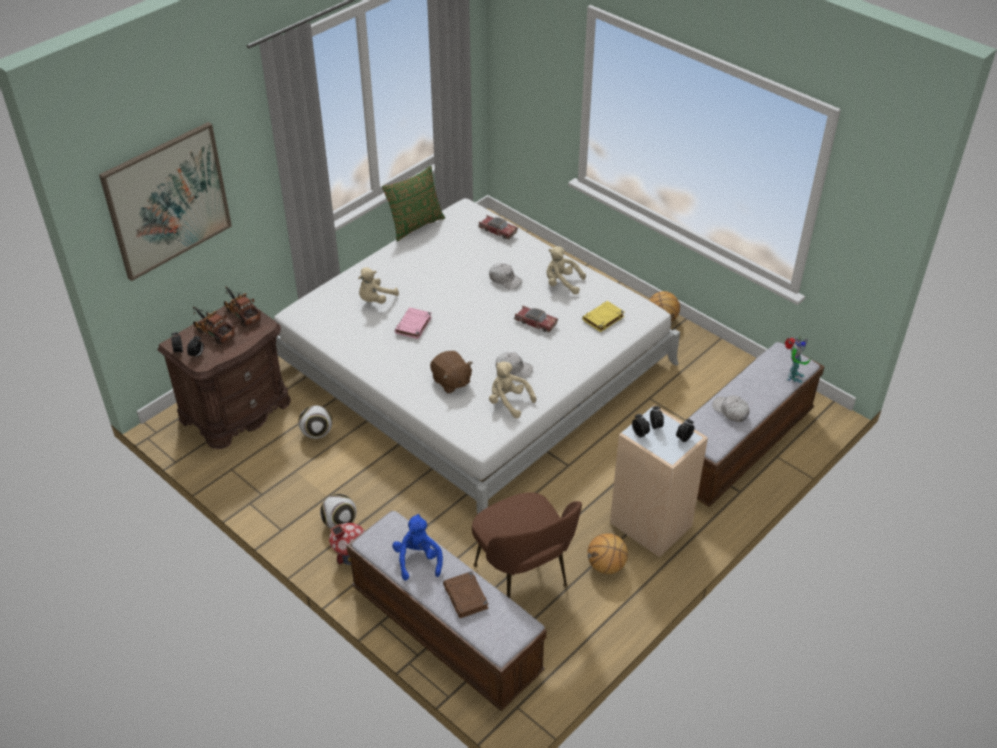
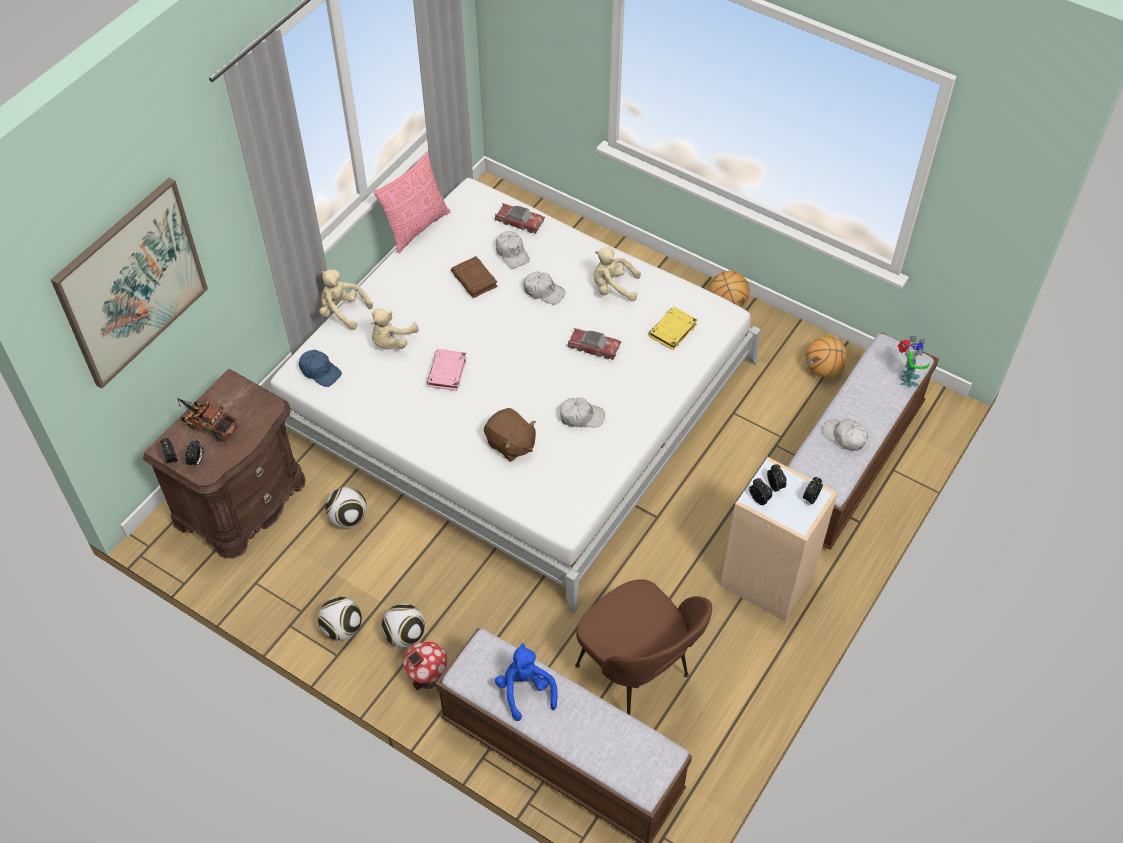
camera: 10 degrees left, 10 degrees up
(241, 313) = (236, 393): toy truck -> none
(290, 511) = (342, 628): none -> football
(314, 313) = (320, 371): none -> blue cap
(416, 226) = (416, 227): green pillow -> pink pillow
(466, 597) = (592, 730): brown book -> brown book (475, 280)
(486, 251) = (512, 253): none -> white cap
(508, 402) = (585, 462): beige plush toy -> beige plush toy (342, 311)
(606, 566) = (727, 642): basketball -> basketball (823, 369)

